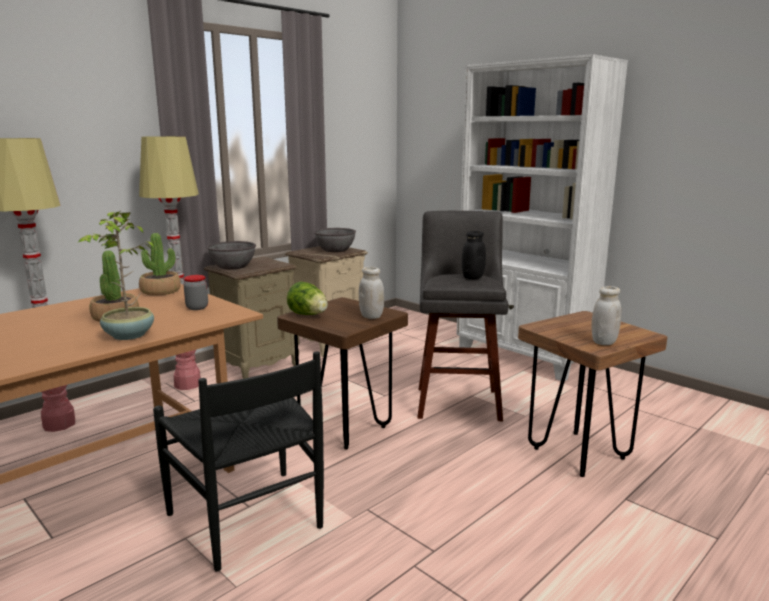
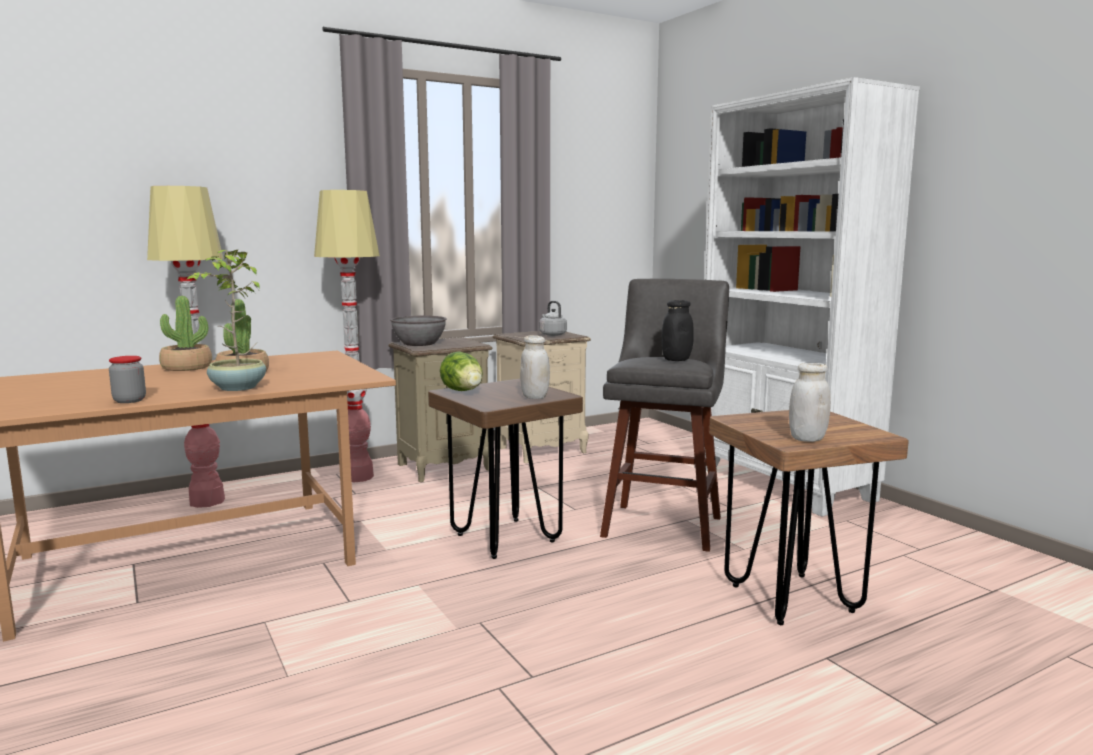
camera: 15 degrees right, 5 degrees down
(160, 291) = (312, 357): potted plant -> potted plant (186, 367)
(197, 307) = (332, 371): jar -> jar (129, 400)
(249, 520) = (341, 614): black chair -> none
(335, 250) = (552, 334): grey bowl -> grey kettle

